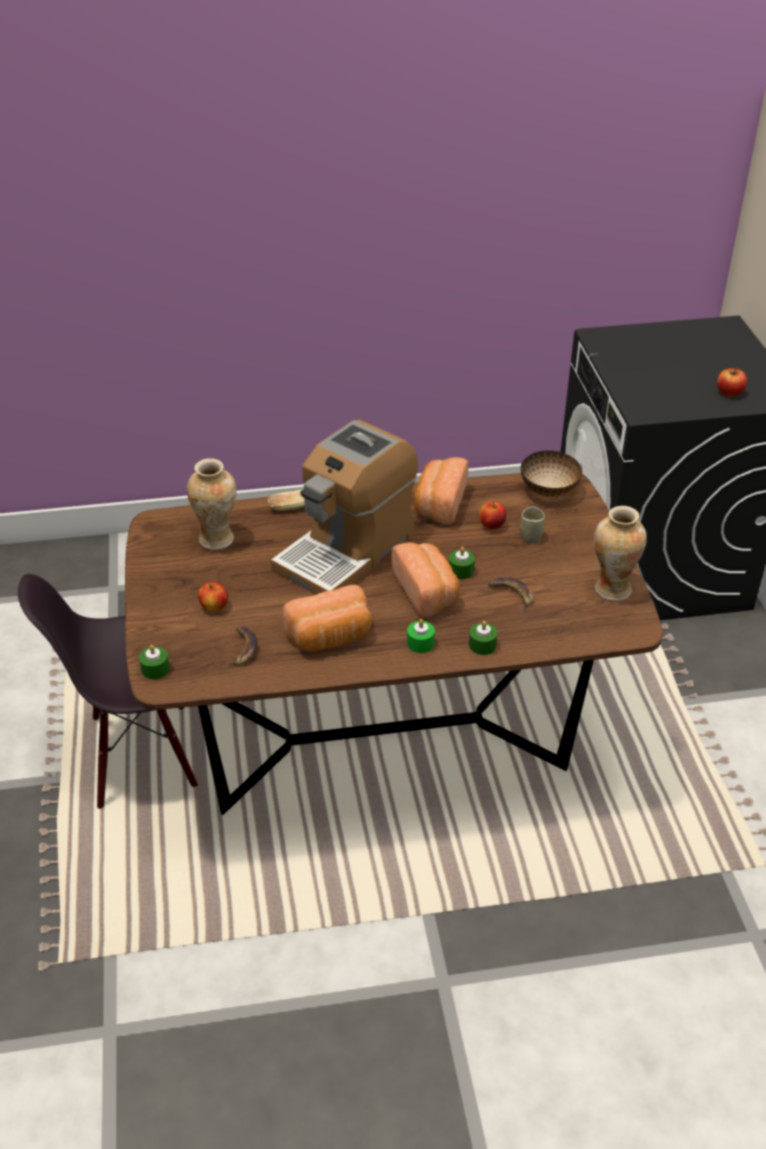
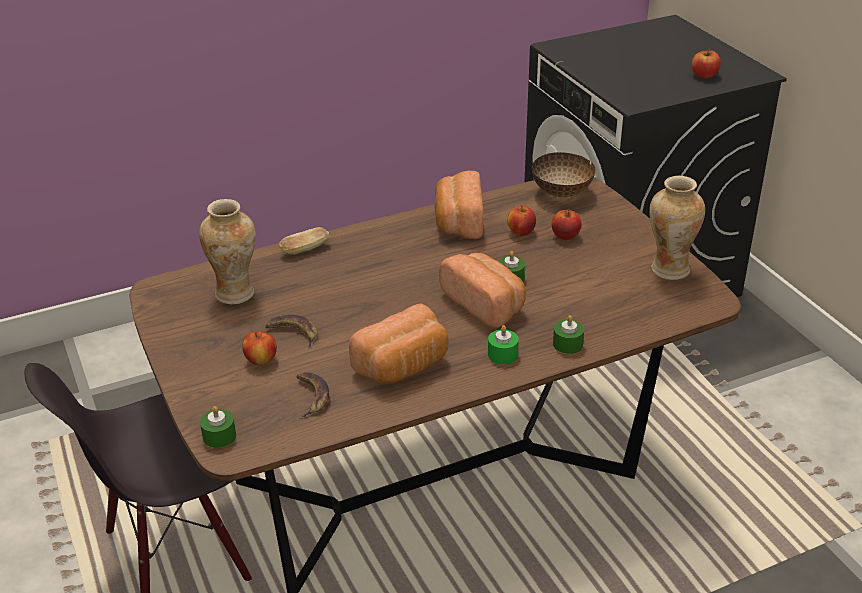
camera: 15 degrees left, 5 degrees down
(346, 551) = (382, 281): coffee machine -> none
(511, 595) = (573, 292): banana -> banana (293, 333)
(531, 537) = (565, 236): cup -> apple

